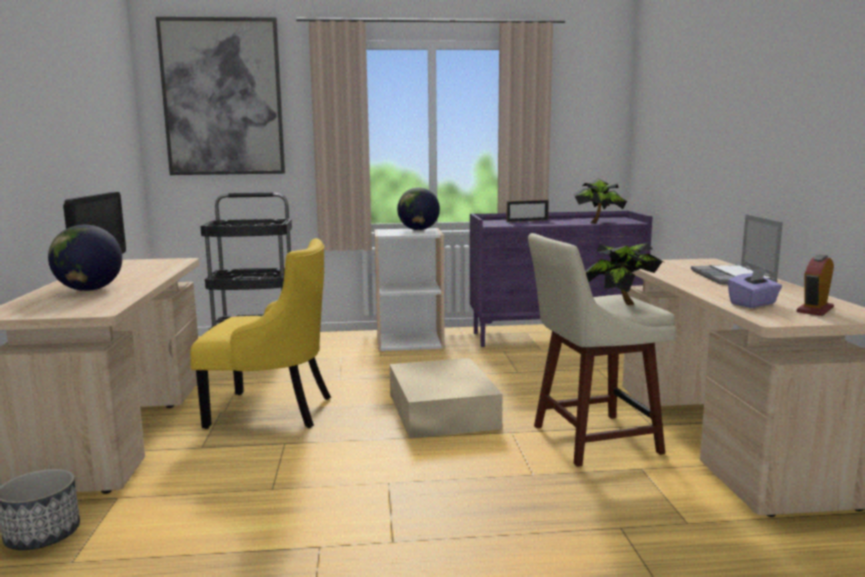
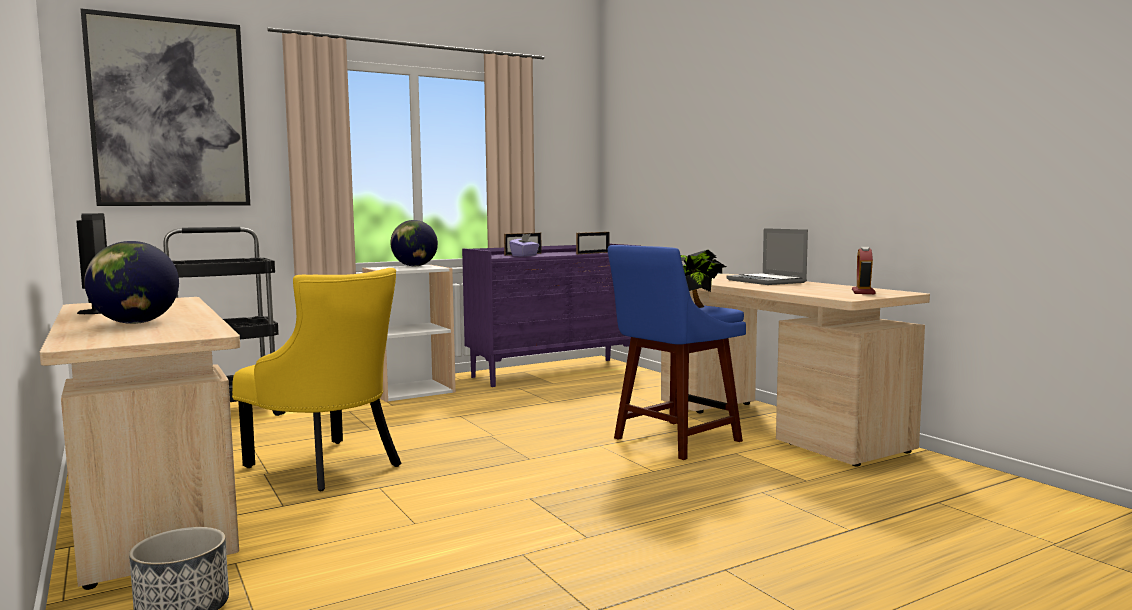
camera: 25 degrees left, 5 degrees down
(268, 411) = (324, 465): yellow chair -> yellow chair turned 60 degrees clockwise
(442, 411) = (515, 440): beige storage box -> none
(590, 439) = (673, 440): beige stool -> blue stool
(598, 222) = (593, 253): potted plant -> picture frame
(753, 304) = (816, 292): purple tissue box -> purple tissue box (524, 256)

